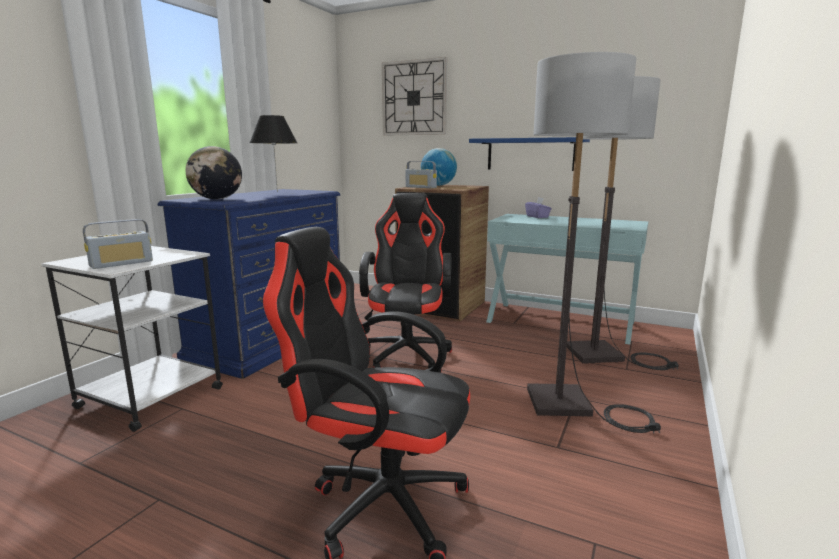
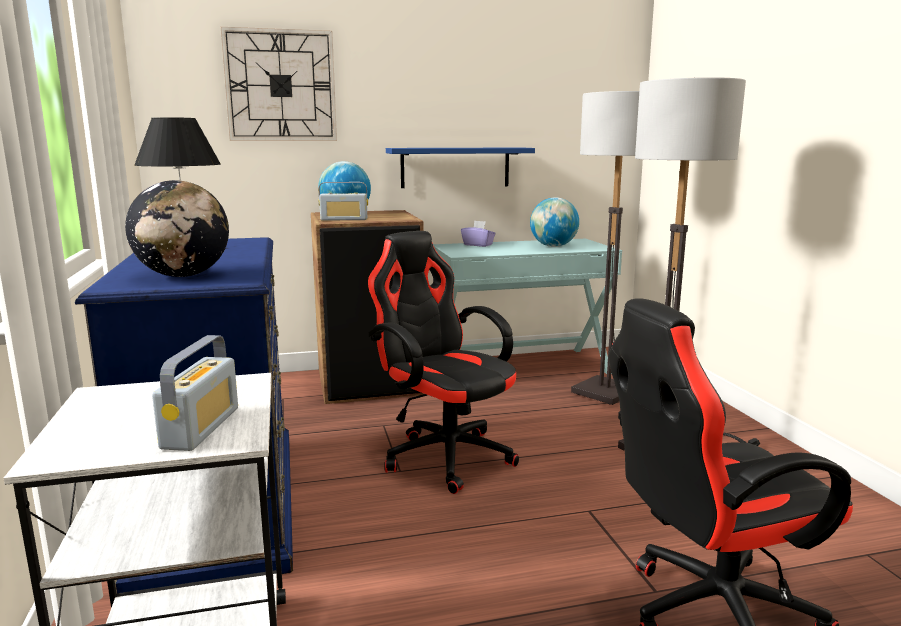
camera: 40 degrees left, 0 degrees up
(593, 223) = (553, 246): none -> globe

